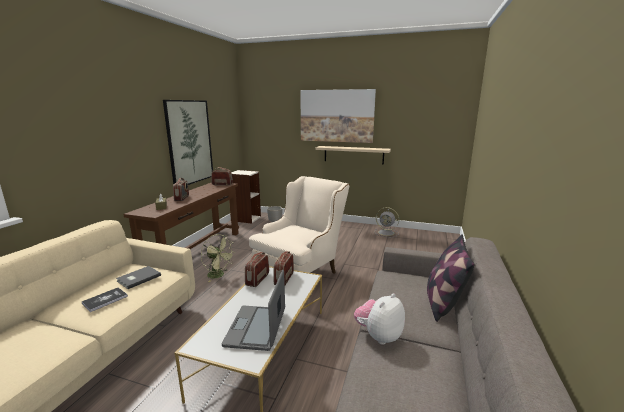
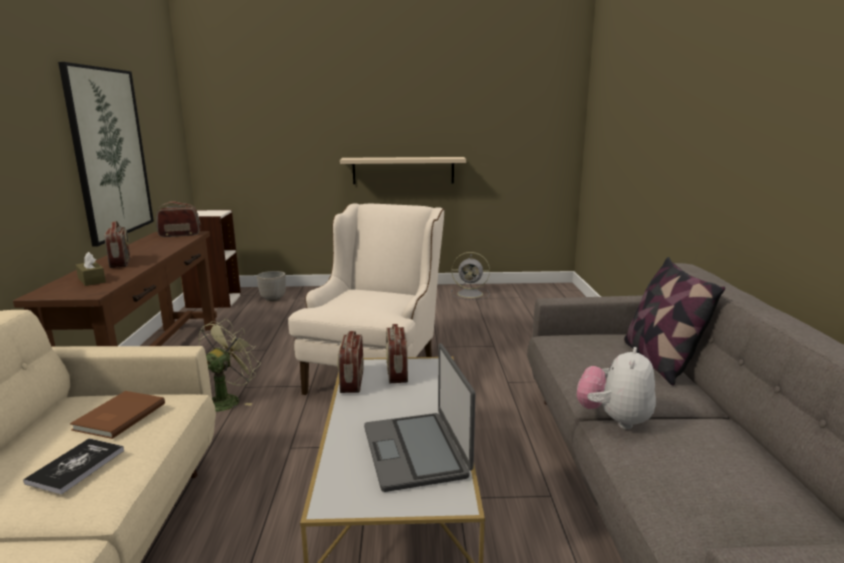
camera: 20 degrees left, 0 degrees up
(138, 278) = (117, 416): grey book -> brown book
(219, 275) = (227, 400): green fan -> green fan turned 75 degrees counterclockwise
(336, 116) = (370, 104): picture -> none

